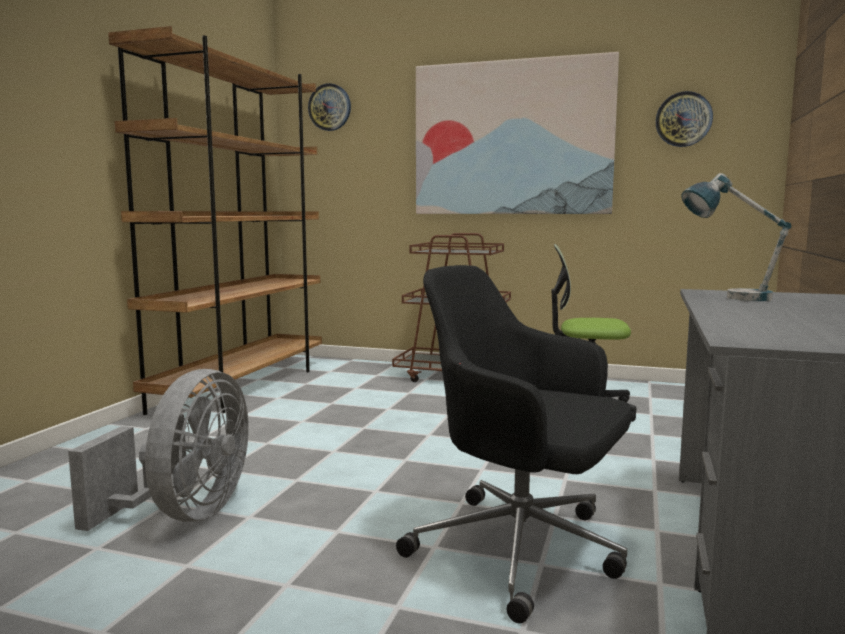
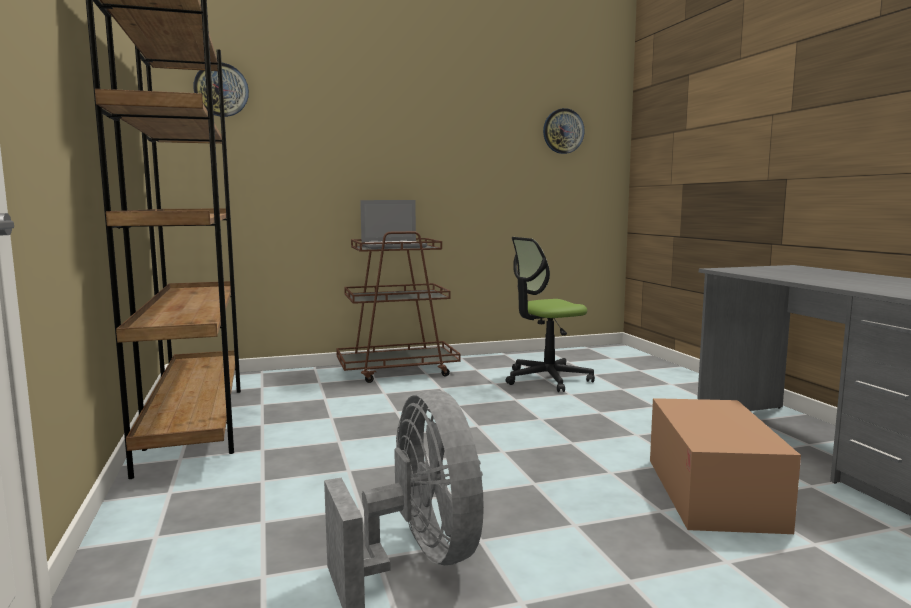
camera: 35 degrees left, 0 degrees up
(458, 250) = (394, 246): none -> laptop
(512, 138) = (425, 138): picture -> none
(522, 550) = (712, 493): black office chair -> cardboard box
(728, 297) = (759, 272): table lamp -> none

